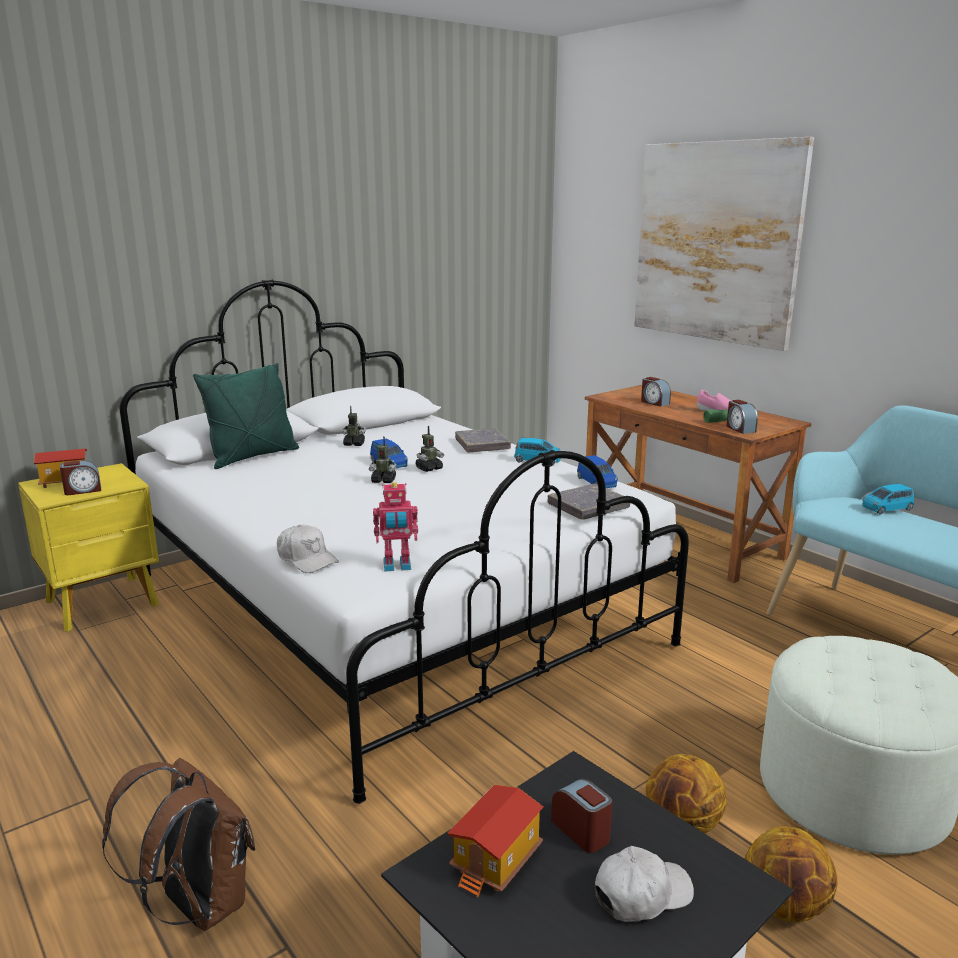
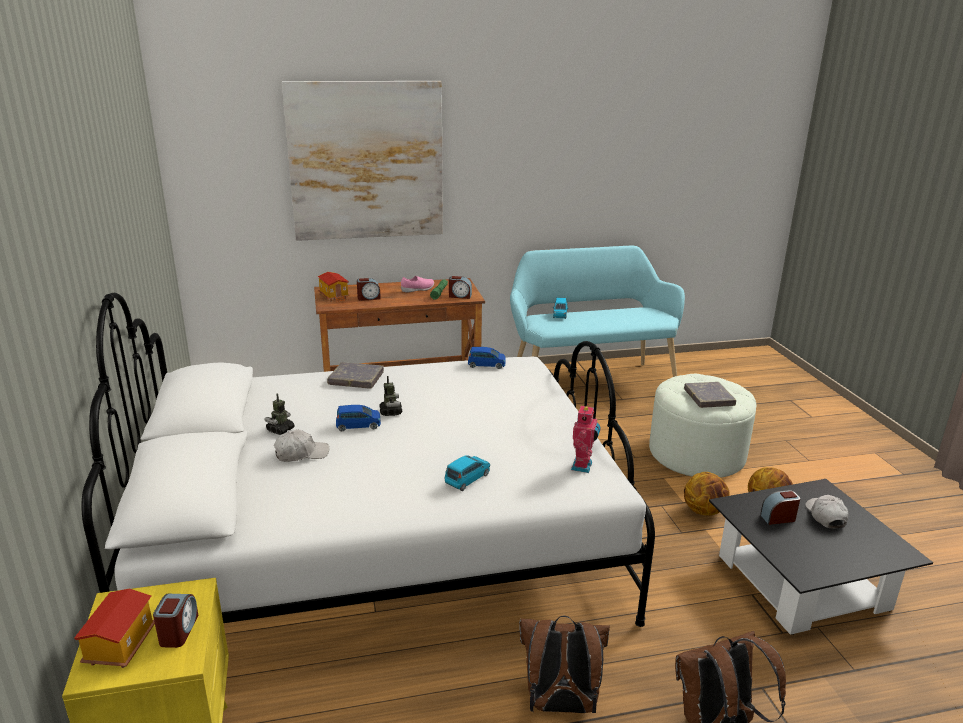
camera: 65 degrees left, 5 degrees up
(201, 768) = (560, 705): none -> brown backpack
(253, 457) = (248, 488): green pillow -> none
(307, 559) = (546, 500): white cap -> white cap (301, 454)
(383, 481) = (400, 436): toy robot -> none
(497, 861) = (797, 550): toy house -> toy house (334, 296)
(537, 460) = (419, 370): blue toy car -> blue toy car (467, 479)
(588, 507) = (528, 379): grey book -> grey book (709, 398)

